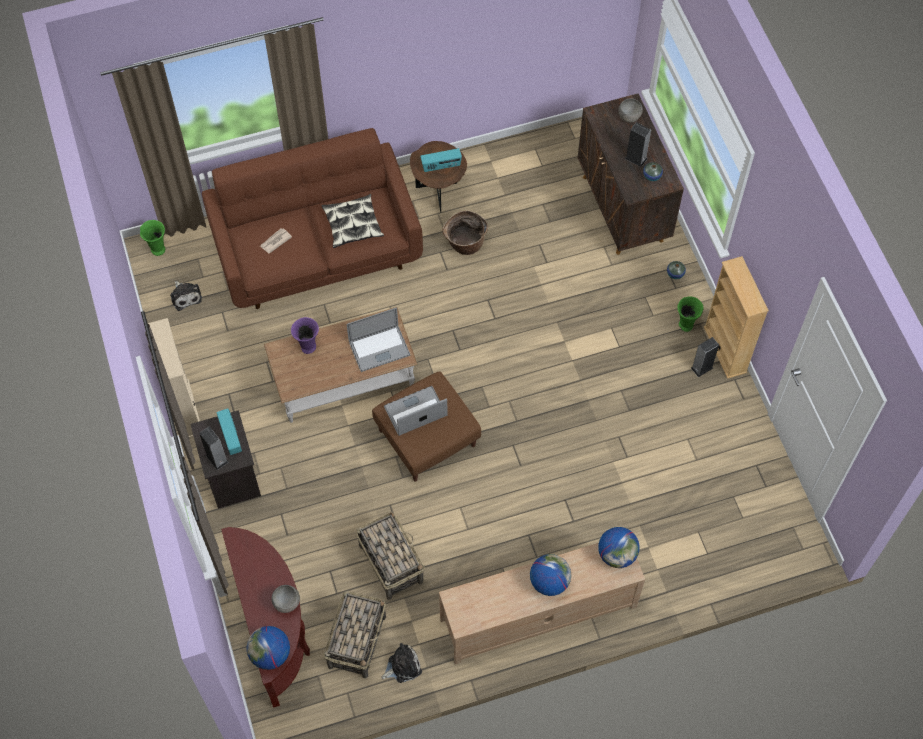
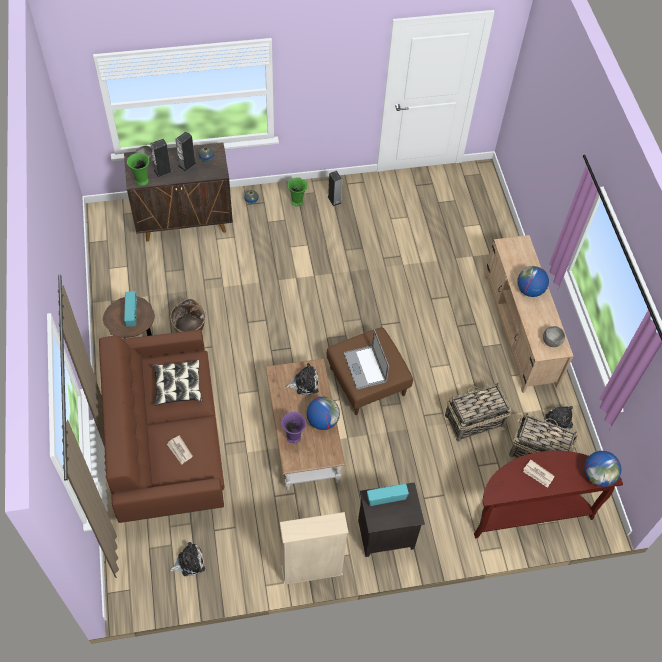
camera: 85 degrees left, 5 degrees down
(158, 249) = (128, 585): green vase -> green vase (141, 181)
(217, 458) = (406, 512): speaker -> speaker (163, 171)
(265, 586) = (538, 474): none -> newspaper
(287, 603) = (553, 459): grey bowl -> grey bowl (551, 341)
(379, 348) = (304, 383): laptop -> plush toy
(617, 554) = (510, 247): globe -> globe (322, 420)
(725, 349) = (321, 184): beige bookcase -> none

